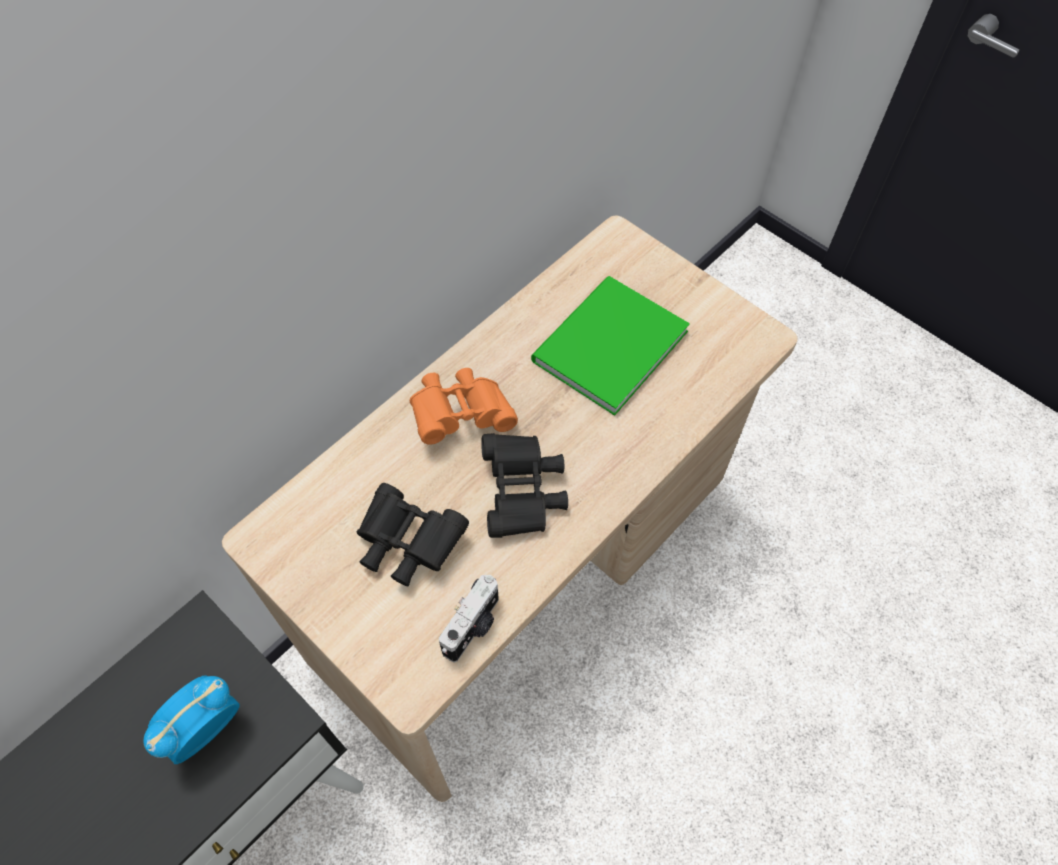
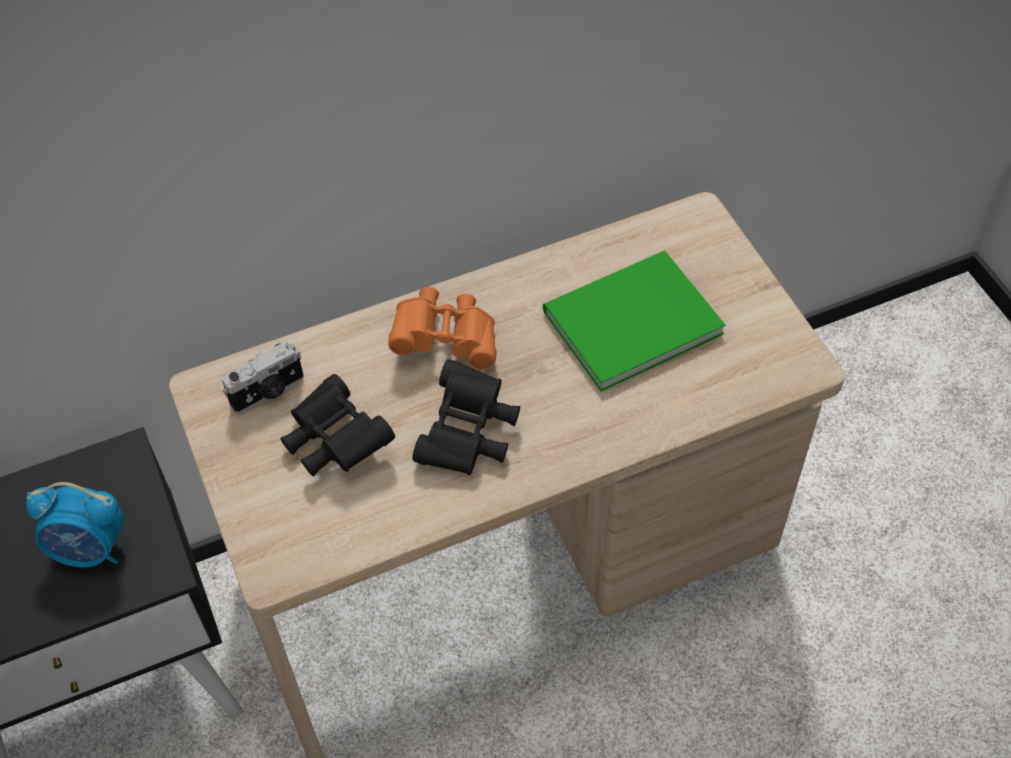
camera: 25 degrees right, 5 degrees down
(206, 728) = (90, 549): alarm clock -> alarm clock turned 150 degrees counterclockwise
(473, 627) = (359, 538): camera -> camera (268, 392)

